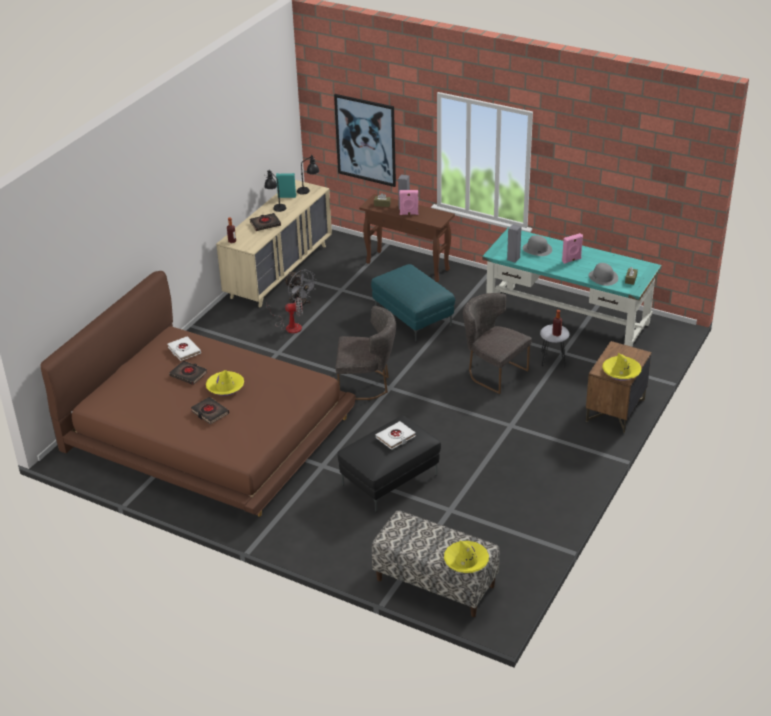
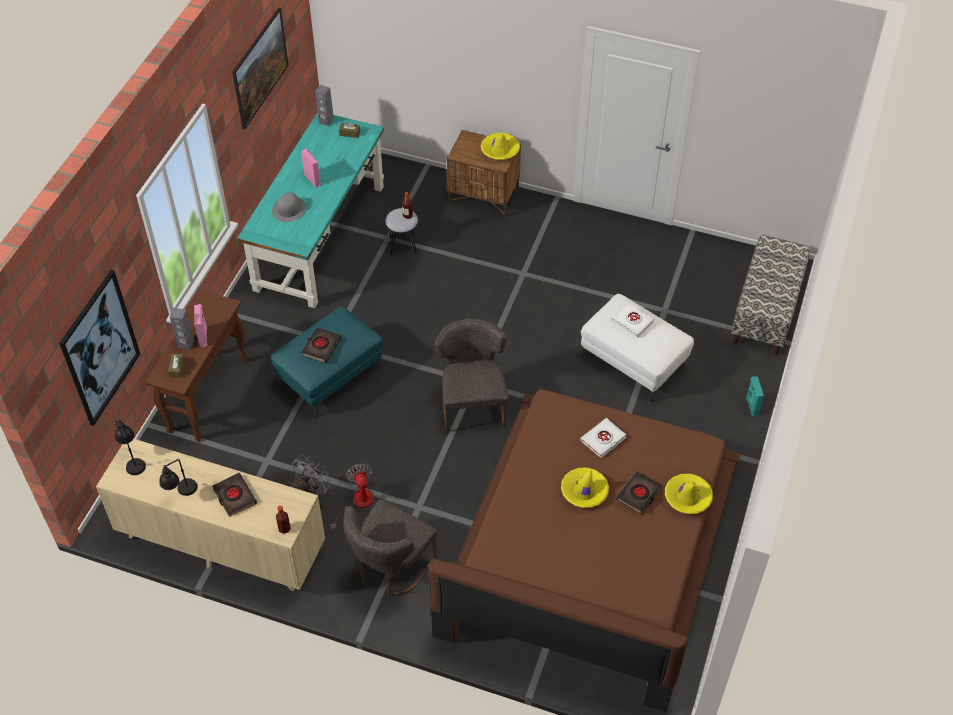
camera: 100 degrees left, 15 degrees up
(184, 350) = (517, 555): white book -> white book (603, 440)
(188, 374) = (566, 537): black book -> black book (321, 347)
(287, 196) = (150, 484): turquoise speaker -> turquoise speaker (751, 406)
(390, 480) = (634, 362): black ottoman -> white ottoman
(466, 561) = (788, 254): yellow hat -> yellow hat (687, 497)
(493, 372) = (432, 293): grey chair -> grey chair (390, 568)
(513, 259) = (312, 228): grey speaker -> grey speaker (326, 121)
(603, 277) = (347, 154): grey hat -> none
(613, 175) = (262, 82): none -> picture

